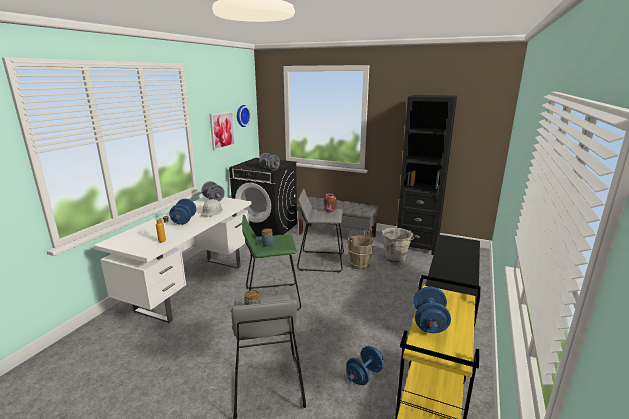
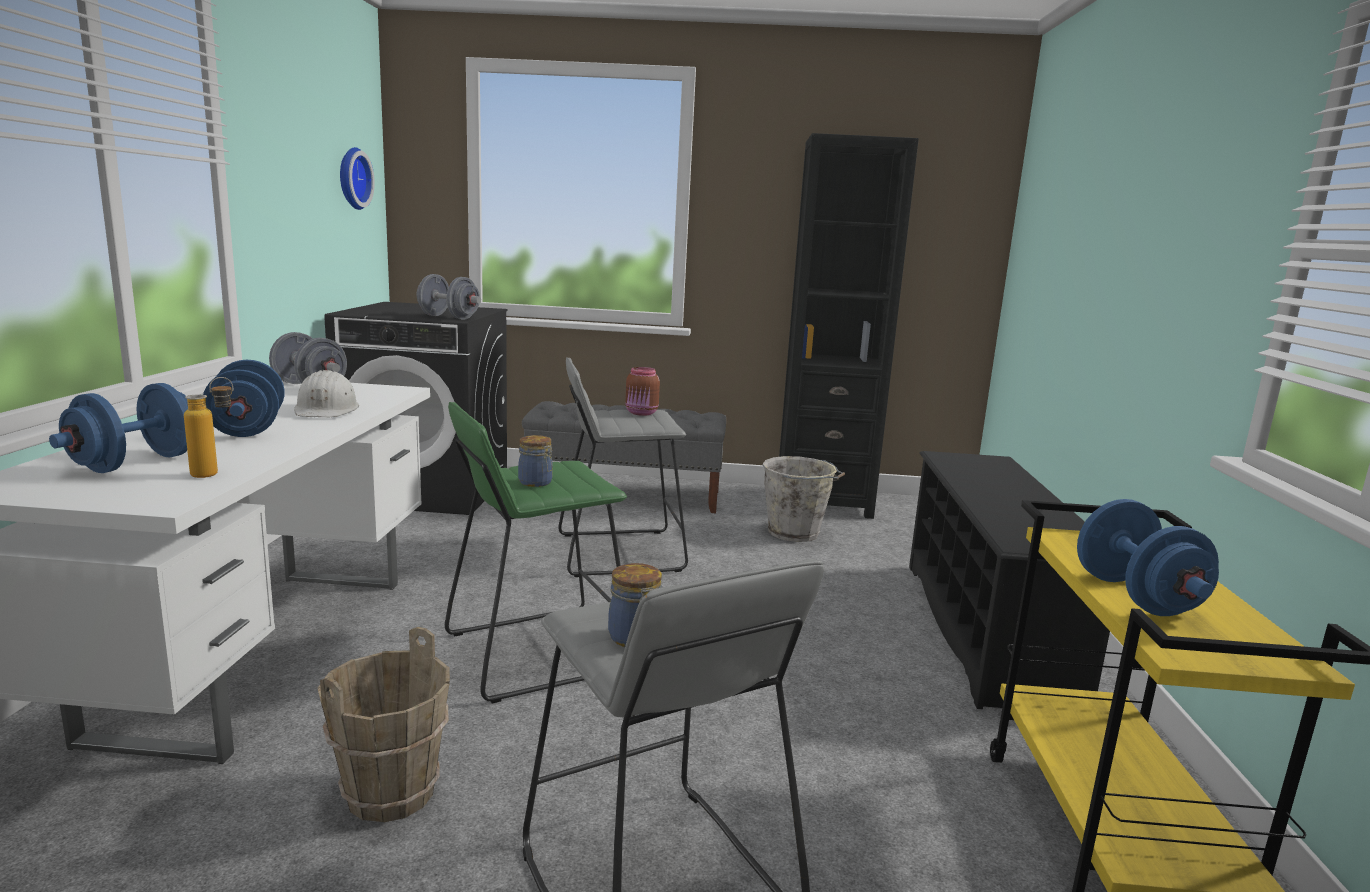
camera: 20 degrees left, 5 degrees down
(222, 130) = (306, 204): picture -> none
(359, 265) = (721, 553): brown bucket -> brown bucket (392, 794)
(364, 375) = (901, 801): blue dumbbell -> blue dumbbell (136, 463)

